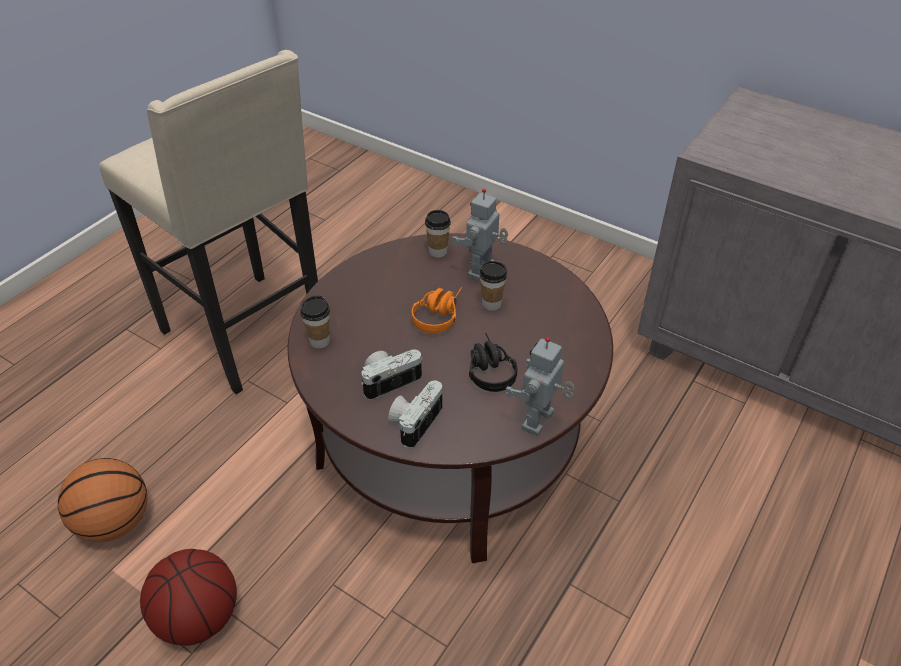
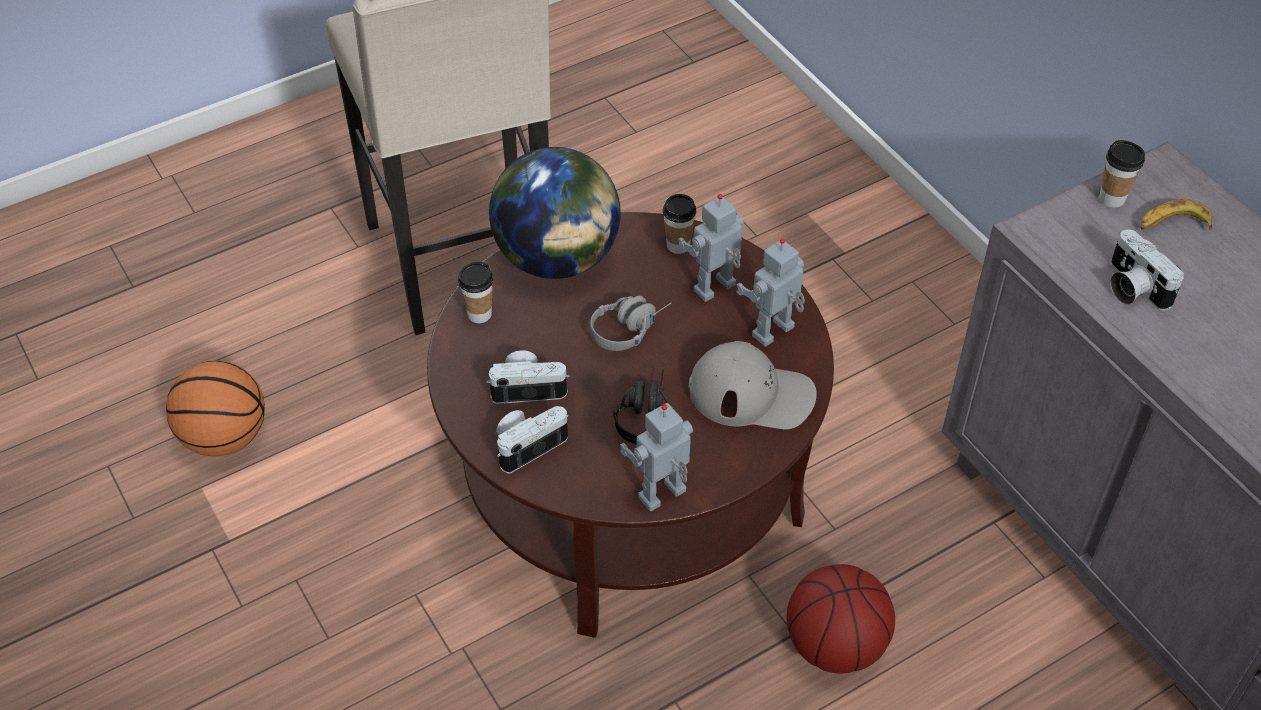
camera: 25 degrees right, 5 degrees up
(198, 617) = (263, 572): basketball -> basketball (834, 644)
(357, 285) = (558, 258): none -> globe
(439, 314) = (630, 327): orange headphones -> grey headphones
(491, 304) = (699, 335): cup -> cup (1112, 198)
(541, 286) = (774, 333): none -> toy robot
(553, 330) = (752, 394): none -> grey cap
(781, 127) = (1173, 224): none -> banana
(791, 167) = (1132, 288): none -> camera

